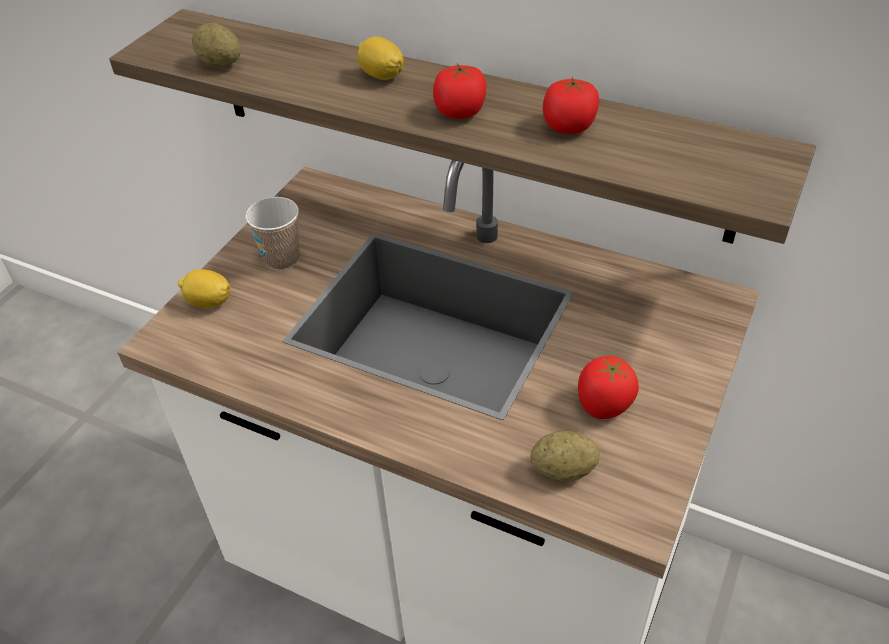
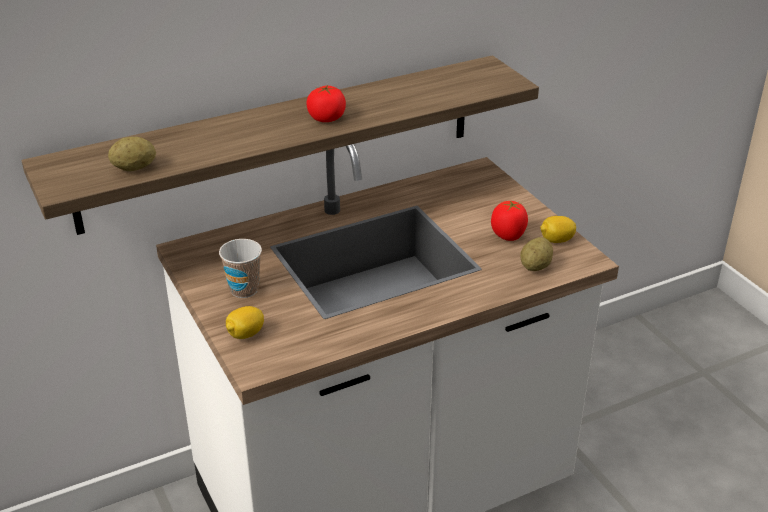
camera: 55 degrees left, 10 degrees down
(381, 76) = (248, 125): lemon -> lemon (556, 240)
(568, 126) = (388, 98): tomato -> none

